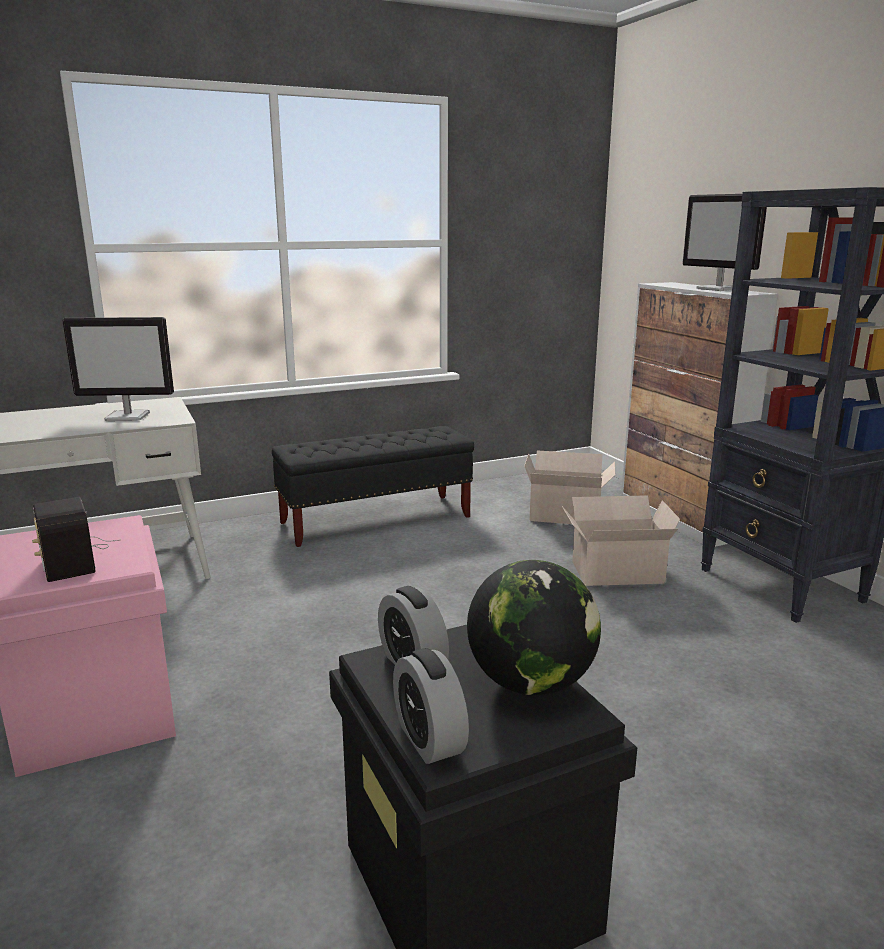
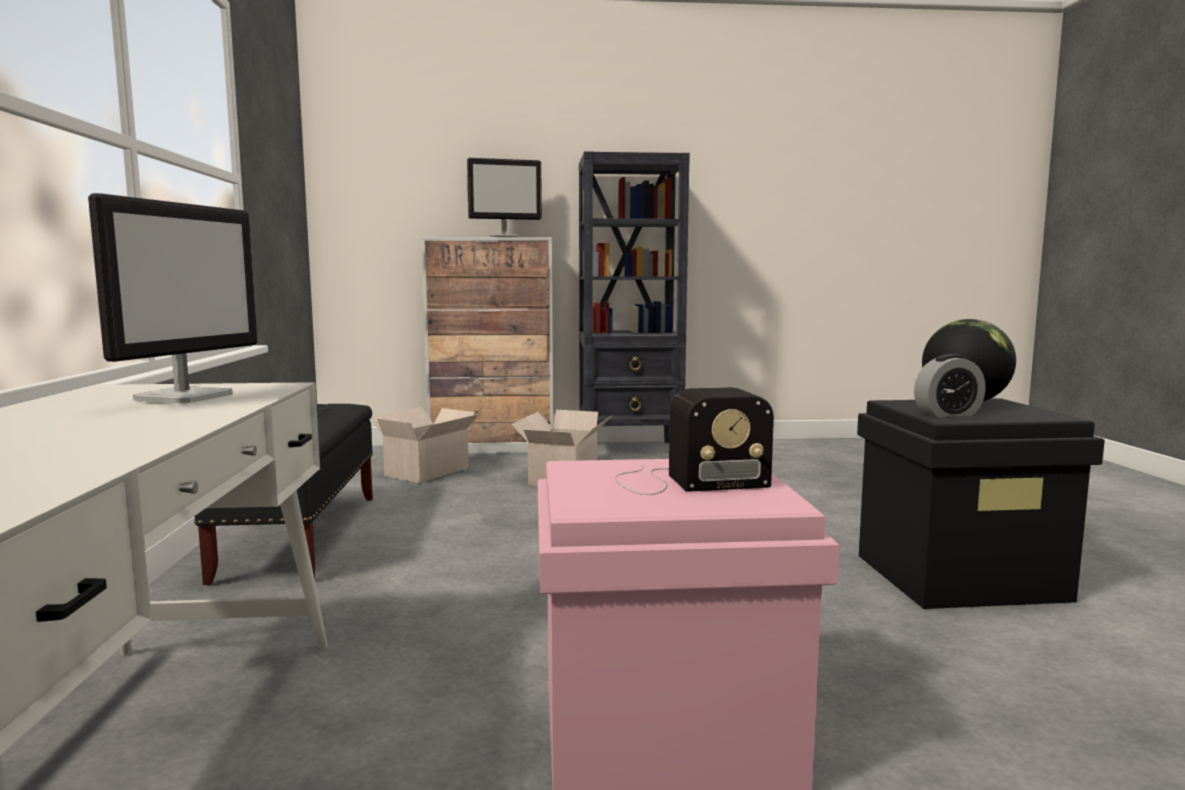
camera: 70 degrees left, 10 degrees down
(429, 739) = (1042, 417): alarm clock -> none

